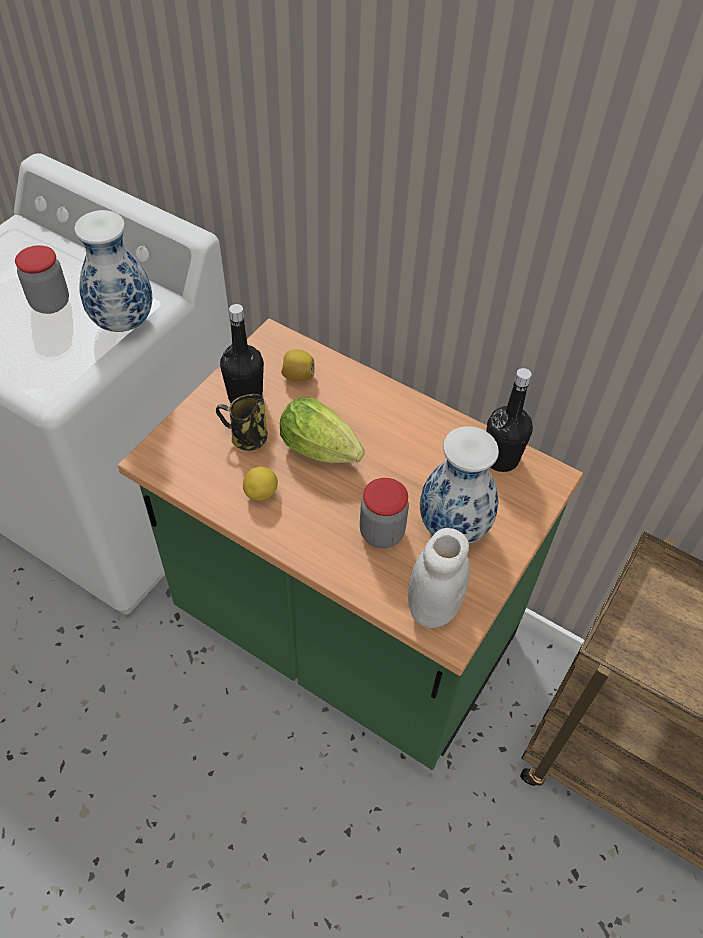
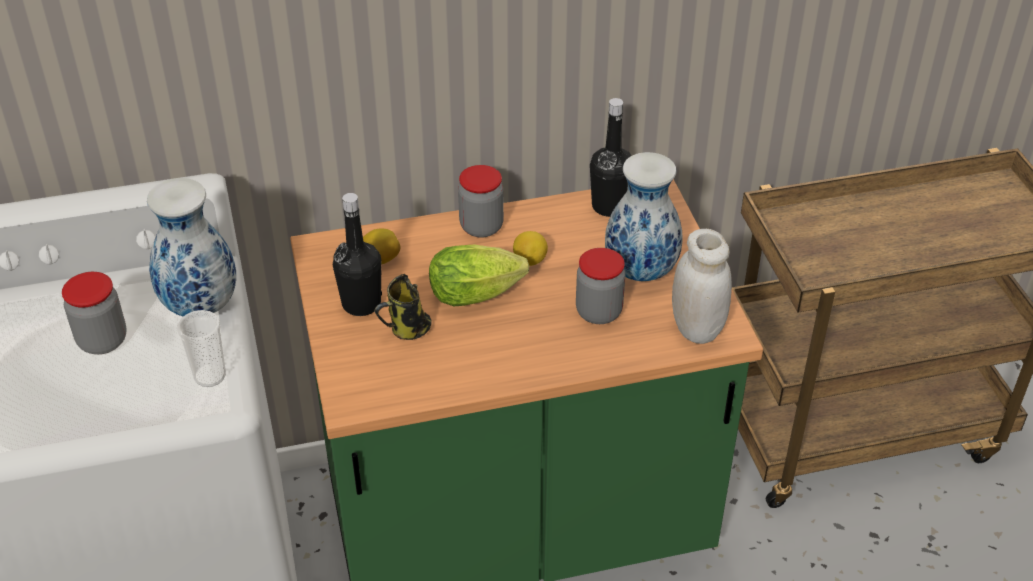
camera: 45 degrees left, 10 degrees down
(67, 372) = (210, 376): none -> cup
(261, 493) = (475, 355): lemon -> lemon (529, 260)
(390, 403) = (481, 227): none -> jar

